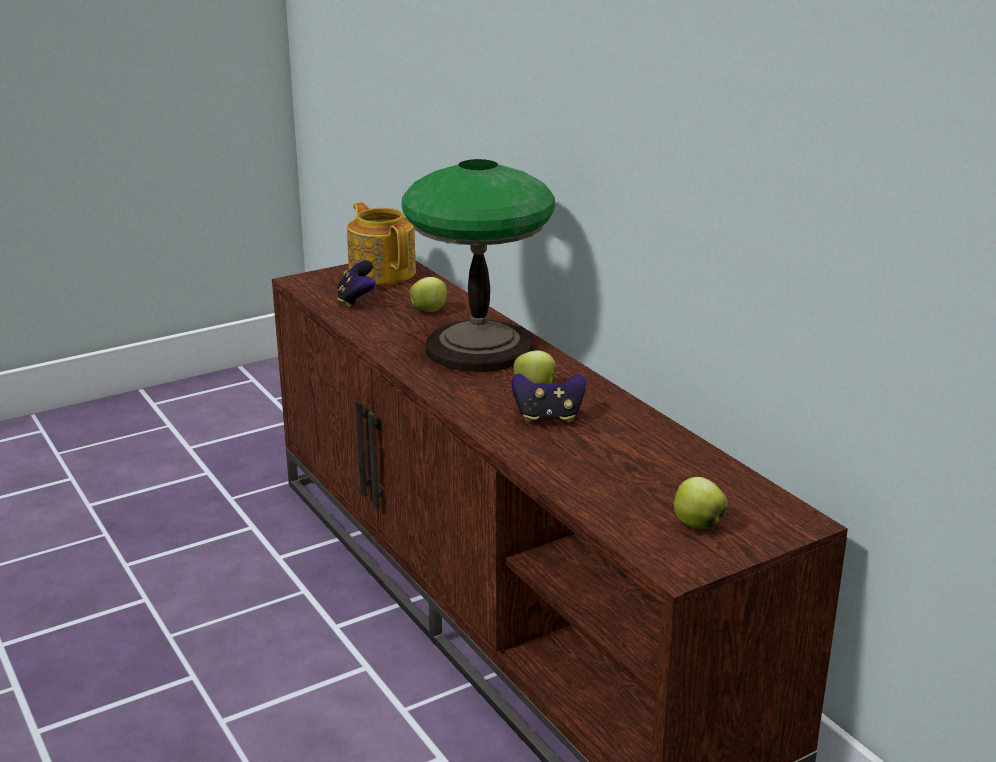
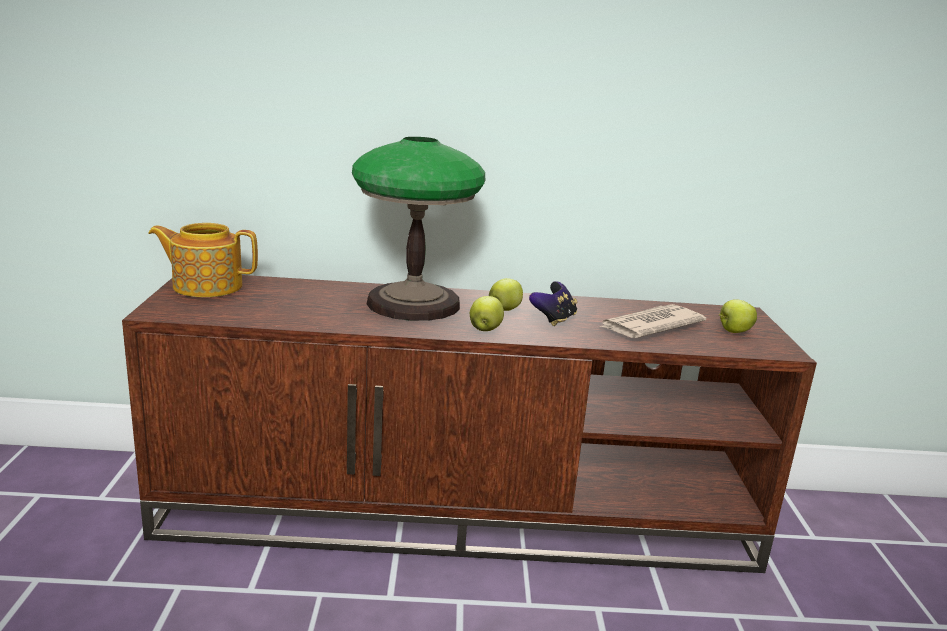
camera: 60 degrees left, 5 degrees down
(356, 301) = (246, 308): game controller -> none
(430, 311) = (317, 296): apple -> apple (485, 330)
(622, 470) = (649, 326): none -> newspaper

